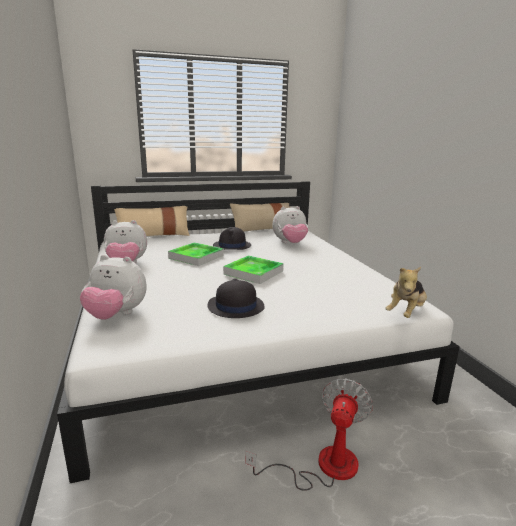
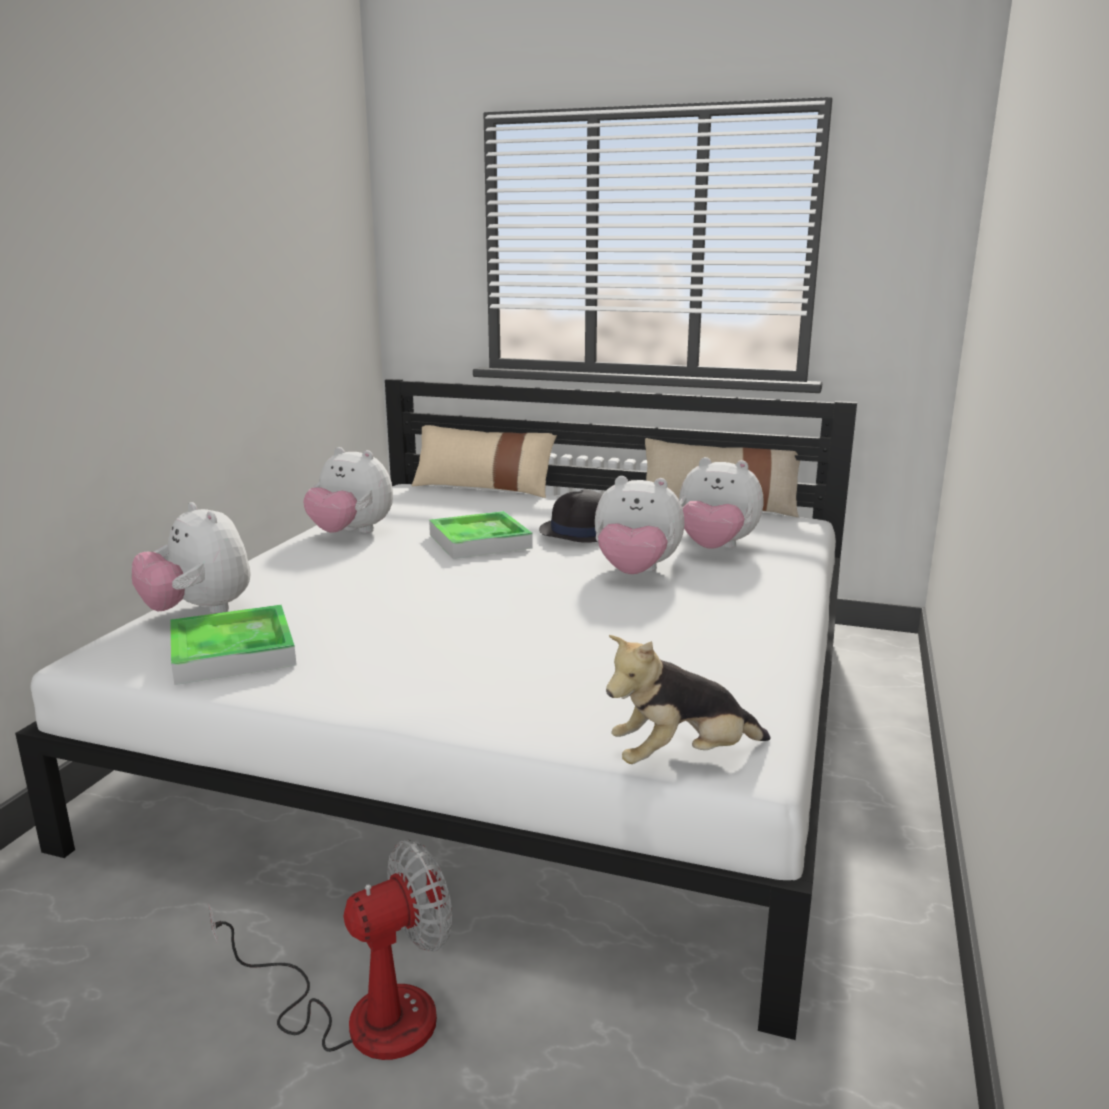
camera: 35 degrees right, 0 degrees up
(235, 306) = (381, 646): black hat -> none
(253, 272) = (524, 592): tray -> tray (233, 651)
(278, 257) = (635, 572): none -> plush toy

